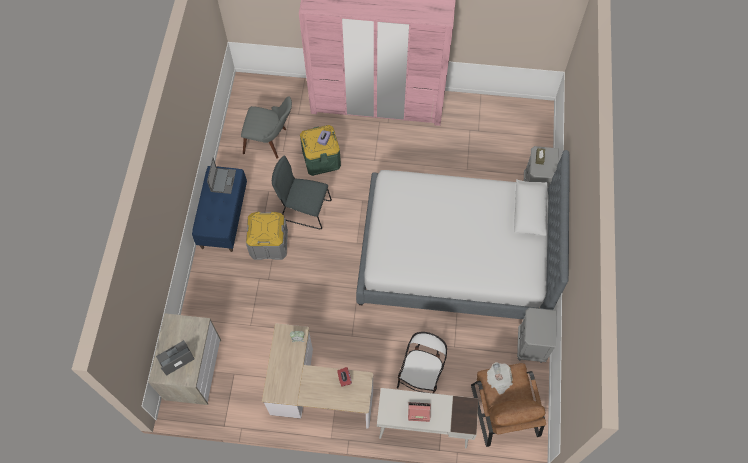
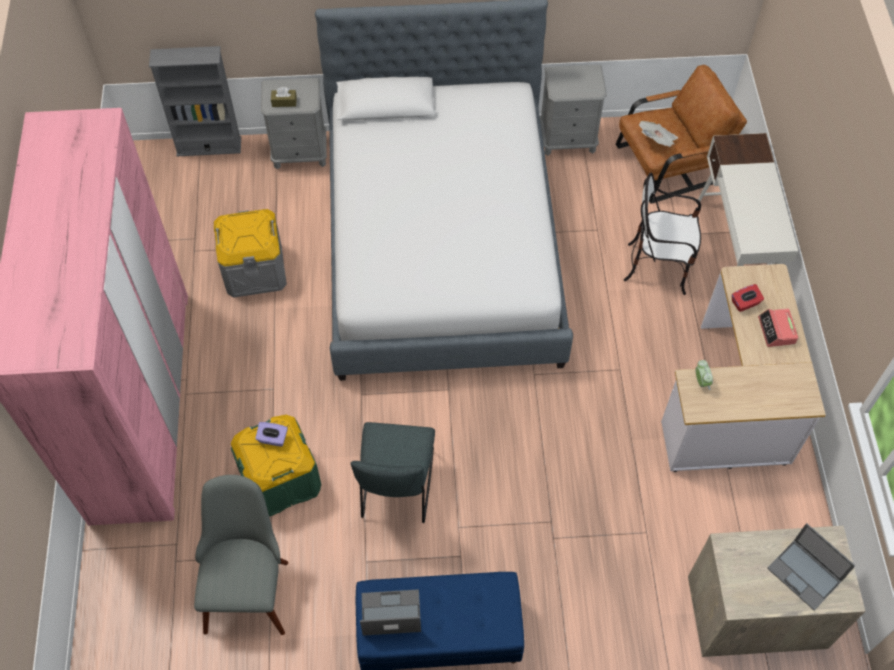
camera: 100 degrees left, 5 degrees down
(269, 244) = (480, 536): grey storage box -> grey storage box (255, 270)
(419, 412) = (760, 201): alarm clock -> alarm clock (776, 331)
(545, 141) = (209, 146): none -> grey bookcase

